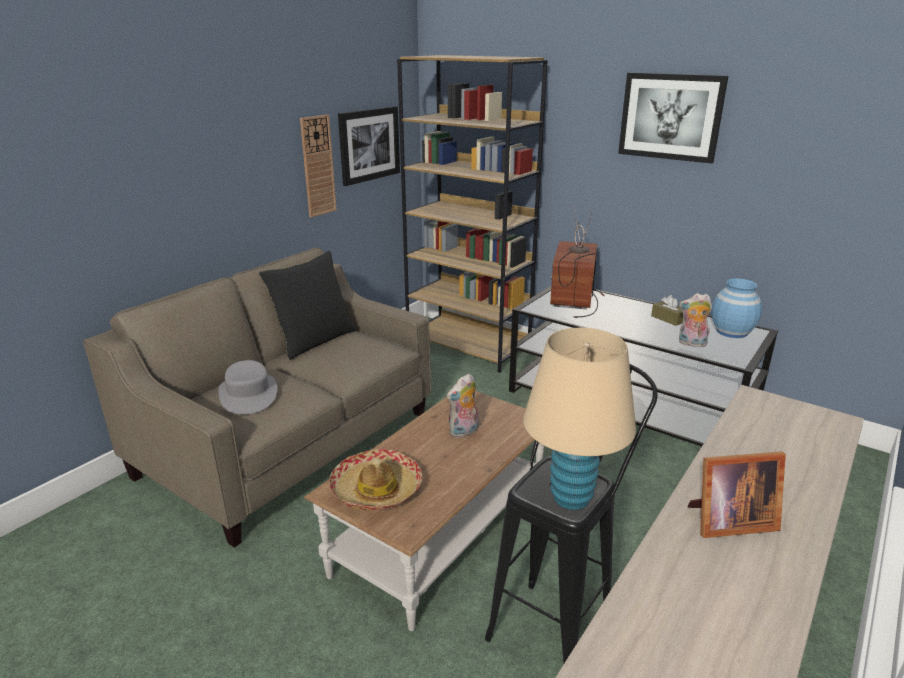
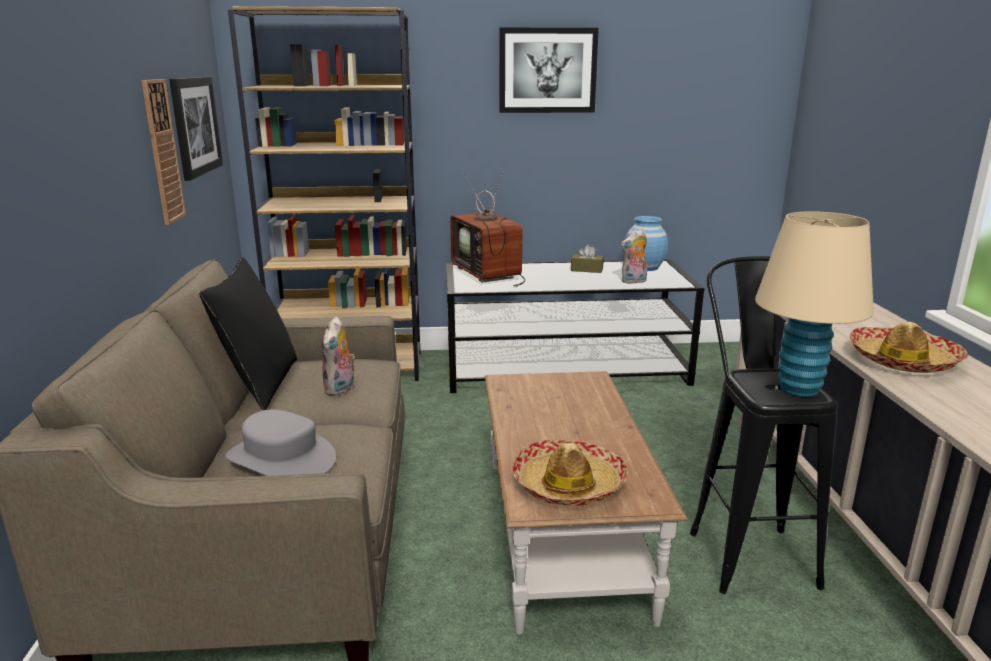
camera: 40 degrees left, 5 degrees down
(464, 432) = (557, 408): plush toy -> plush toy (340, 389)
(727, 521) = (903, 361): picture frame -> hat

